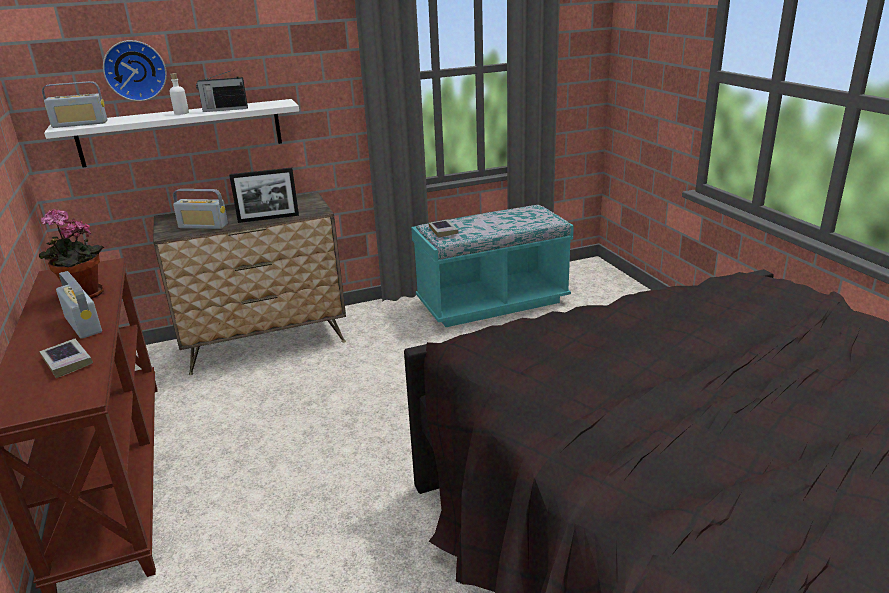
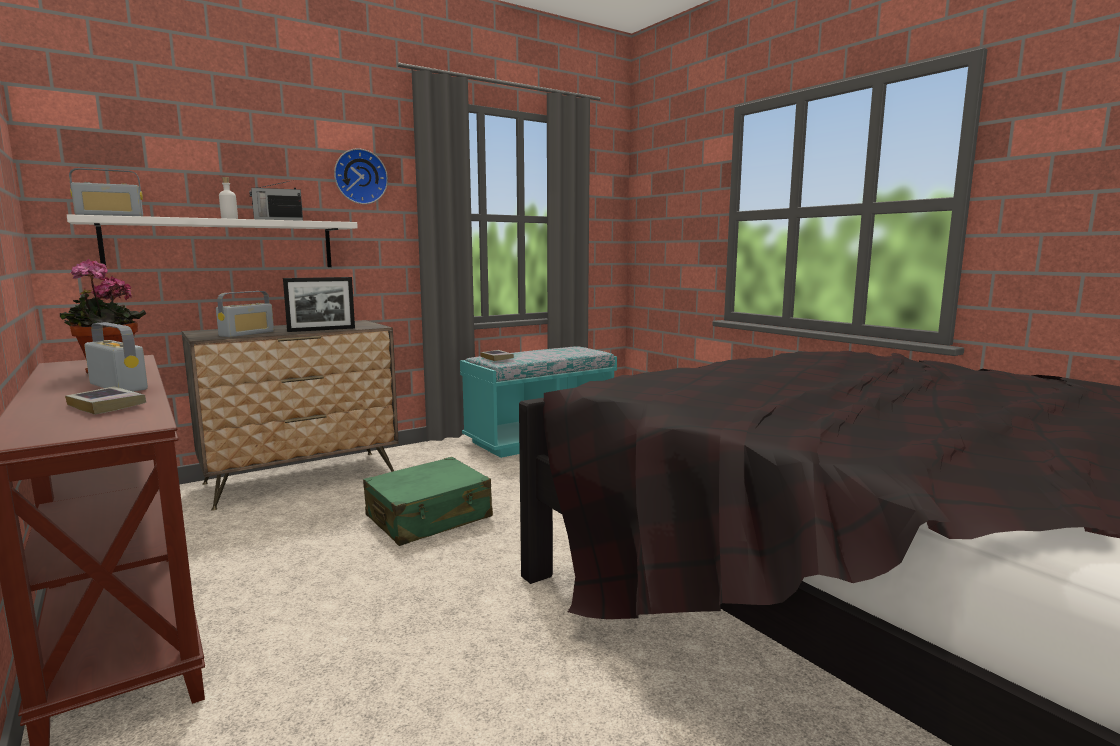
camera: 15 degrees left, 15 degrees down
(135, 70) = (180, 173): wall clock -> wall clock (360, 177)
(203, 226) = (247, 334): radio -> radio turned 60 degrees counterclockwise
(359, 403) = (429, 517): none -> green suitcase

